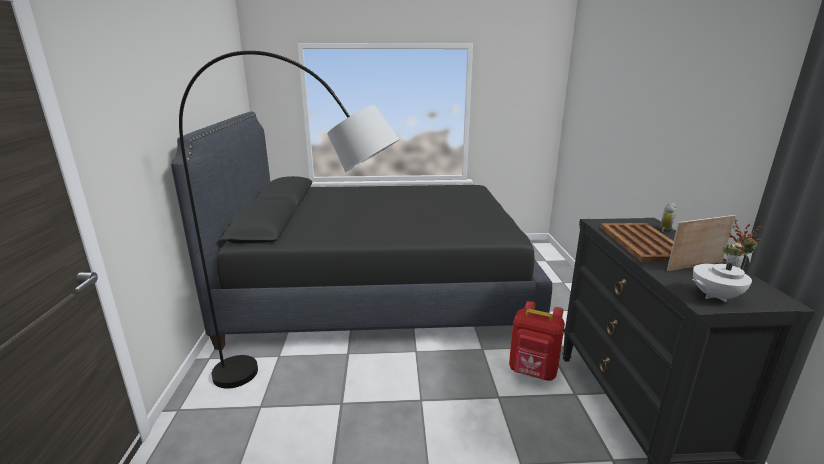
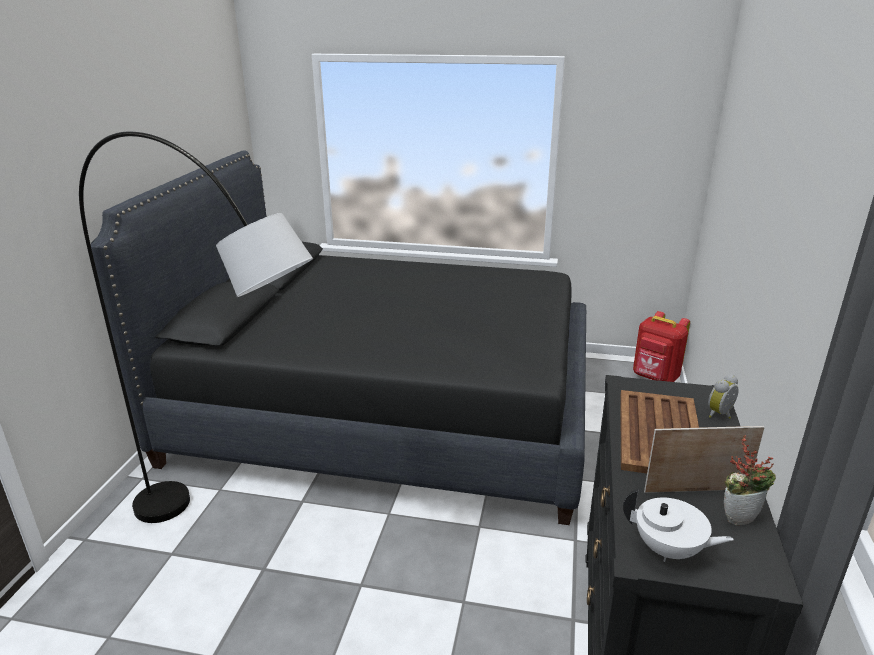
camera: 15 degrees right, 5 degrees up
(533, 372) = (531, 575): red backpack -> red backpack (655, 378)
(714, 296) = (669, 550): white teapot -> white teapot turned 150 degrees counterclockwise

